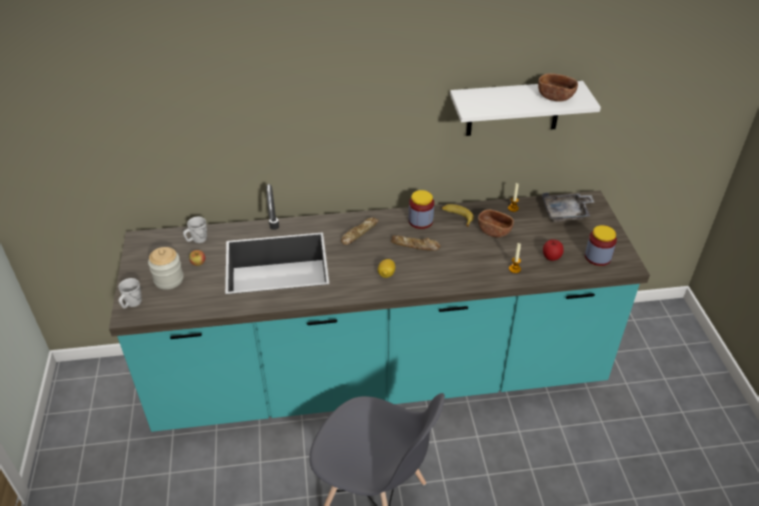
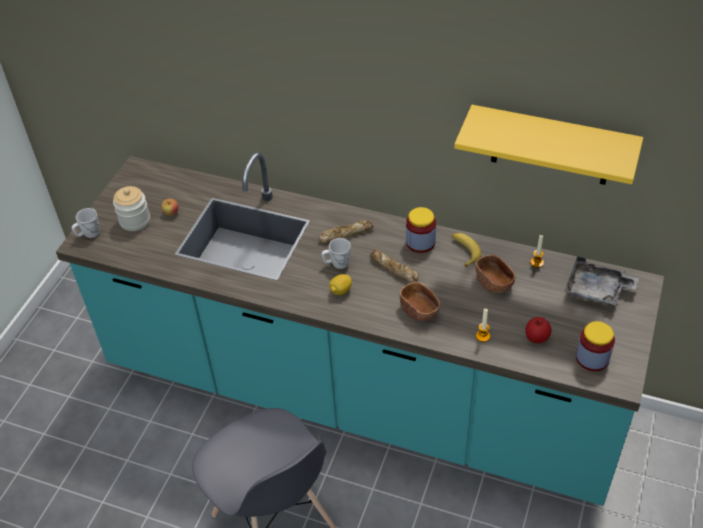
camera: 30 degrees right, 5 degrees up
(197, 240) = (185, 187): white mug -> white mug (337, 263)
(513, 108) = (551, 146): white shelf -> yellow shelf
(555, 96) = (588, 149): brown bowl -> brown bowl (419, 310)

